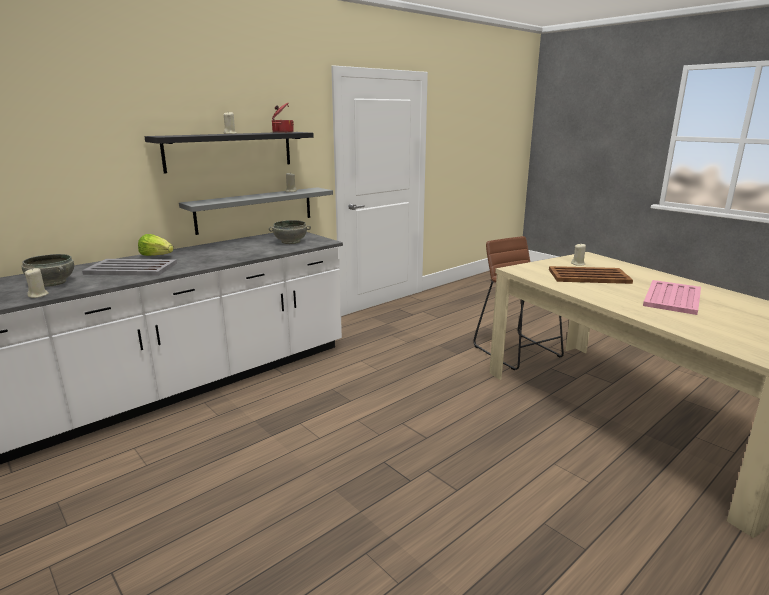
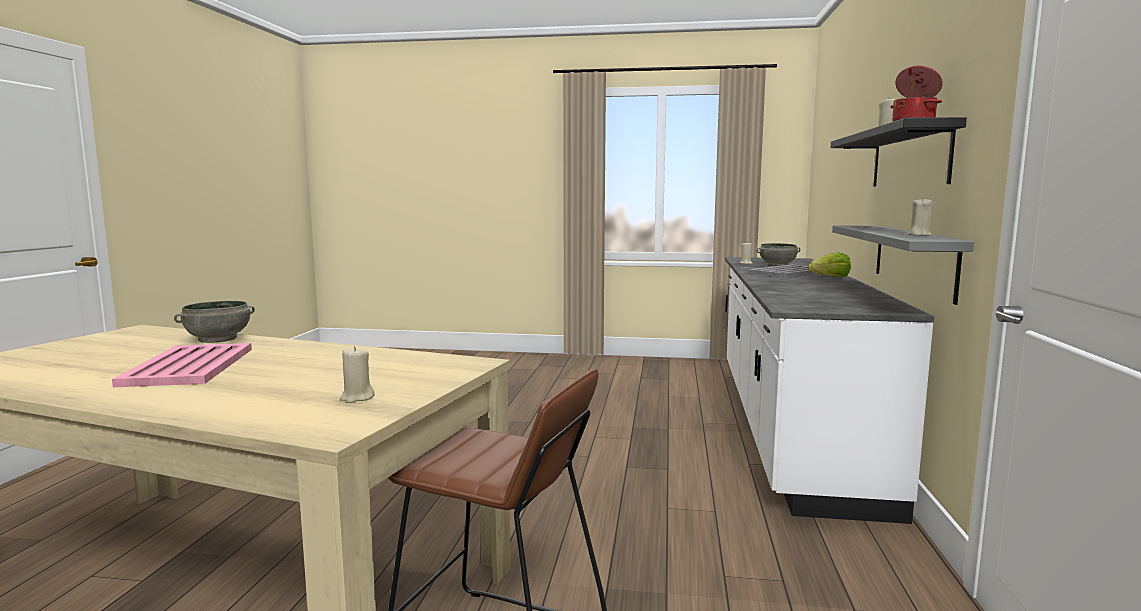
camera: 140 degrees right, 10 degrees down
(290, 241) = (820, 301): grey bowl -> grey bowl (218, 339)
(589, 276) = (329, 375): brown tray -> none

